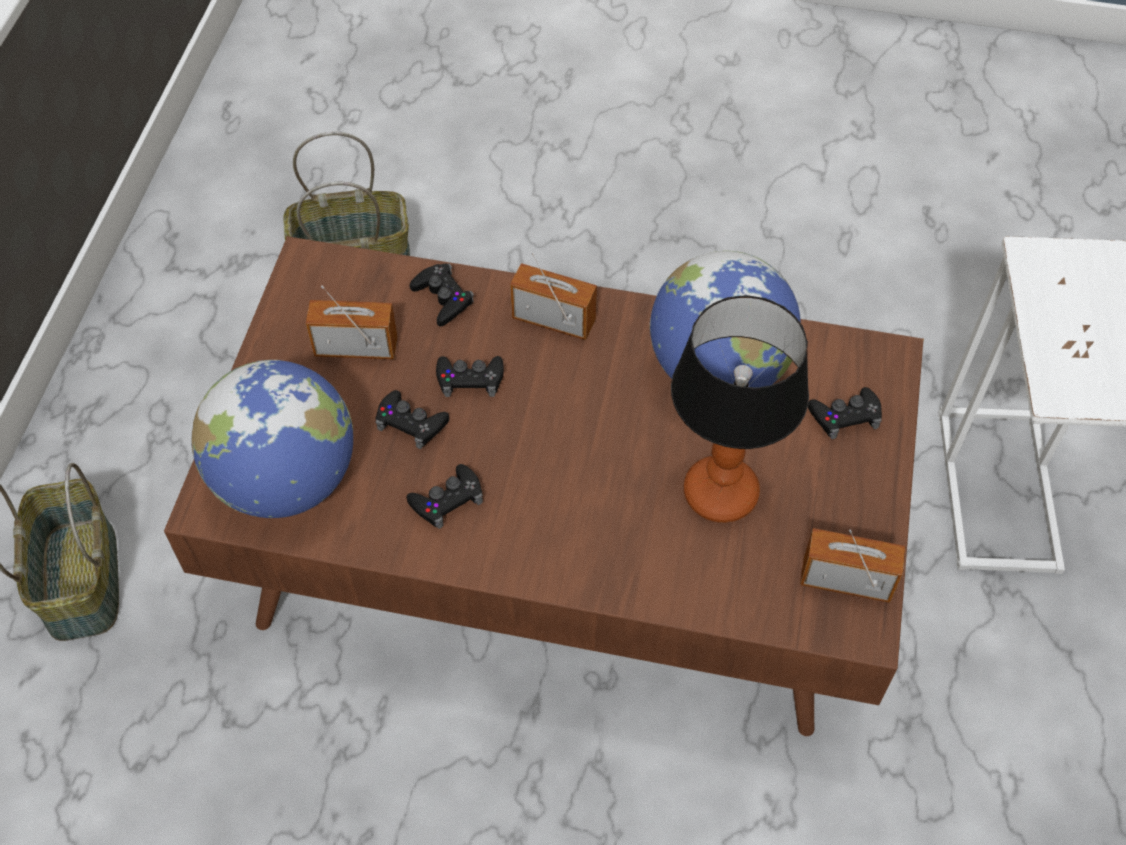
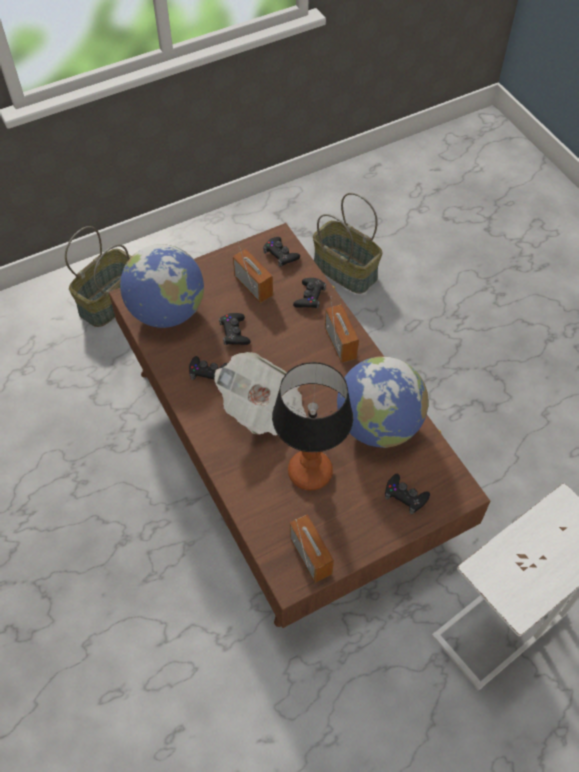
camera: 50 degrees right, 0 degrees up
(470, 379) = (277, 336): black game controller -> black game controller (280, 254)
(575, 476) = (265, 409): none -> newspaper

